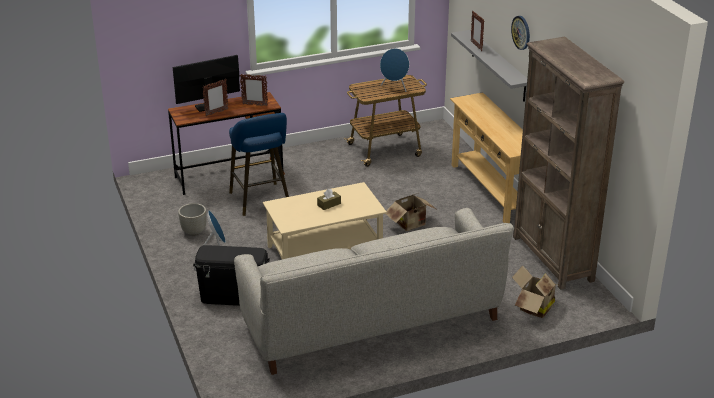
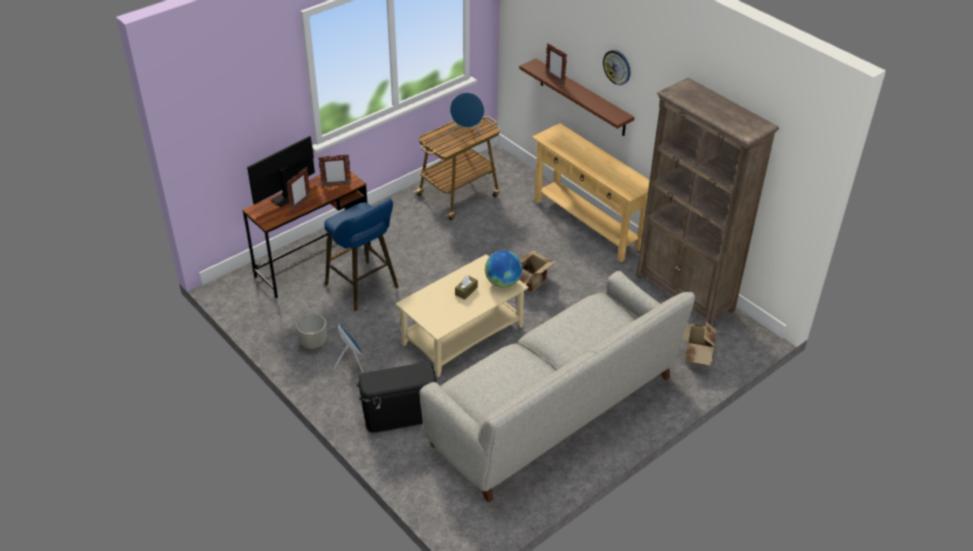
camera: 20 degrees left, 10 degrees up
(365, 204) = (502, 282): none -> globe
(498, 66) = (582, 98): grey shelf -> brown shelf

